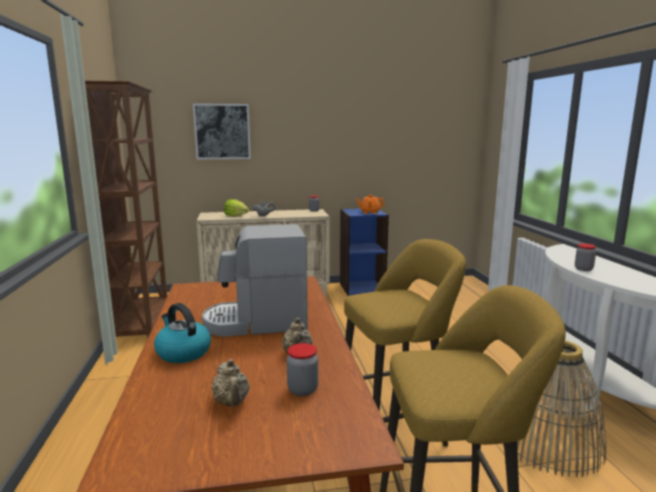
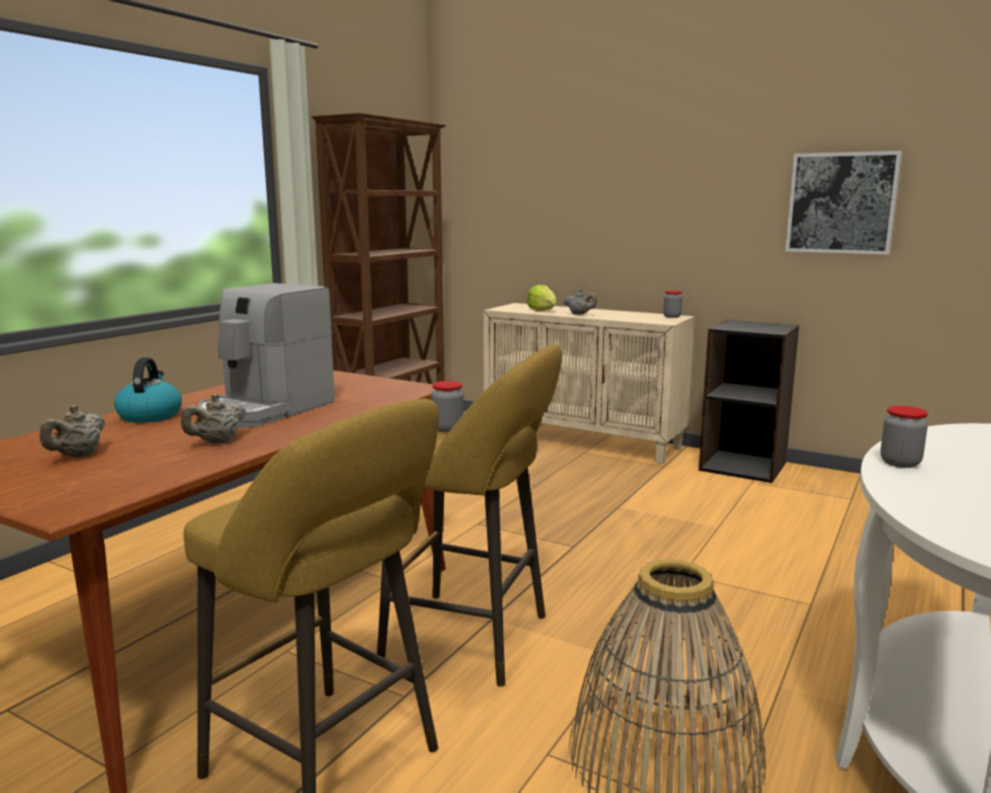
camera: 40 degrees right, 0 degrees up
(222, 131) = (552, 182): picture -> picture (841, 203)
(257, 322) = (266, 410): coffee machine -> coffee machine turned 90 degrees counterclockwise
(302, 390) = (141, 465): jar -> jar (447, 428)
(362, 287) = (743, 466): blue bookcase -> black bookcase
(369, 212) = (758, 329): orange teapot -> none

